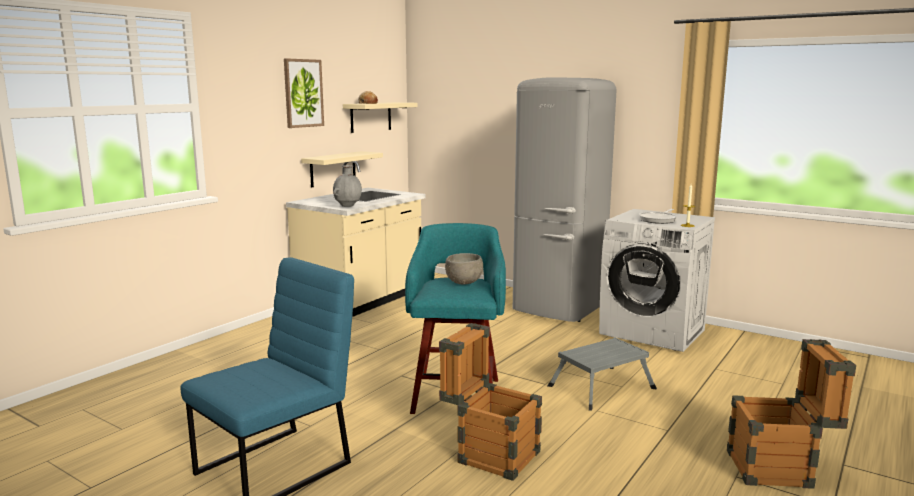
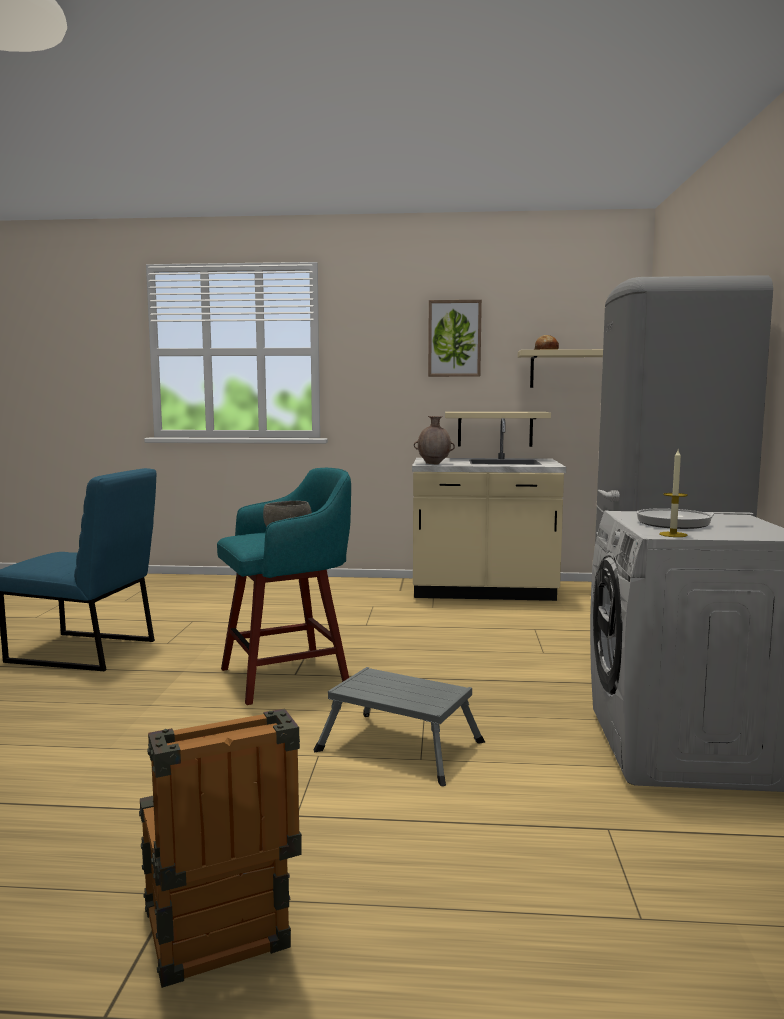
camera: 60 degrees right, 5 degrees down
(348, 206) = (434, 464): grey vase -> brown vase
(490, 454) = (152, 720): crate -> none

